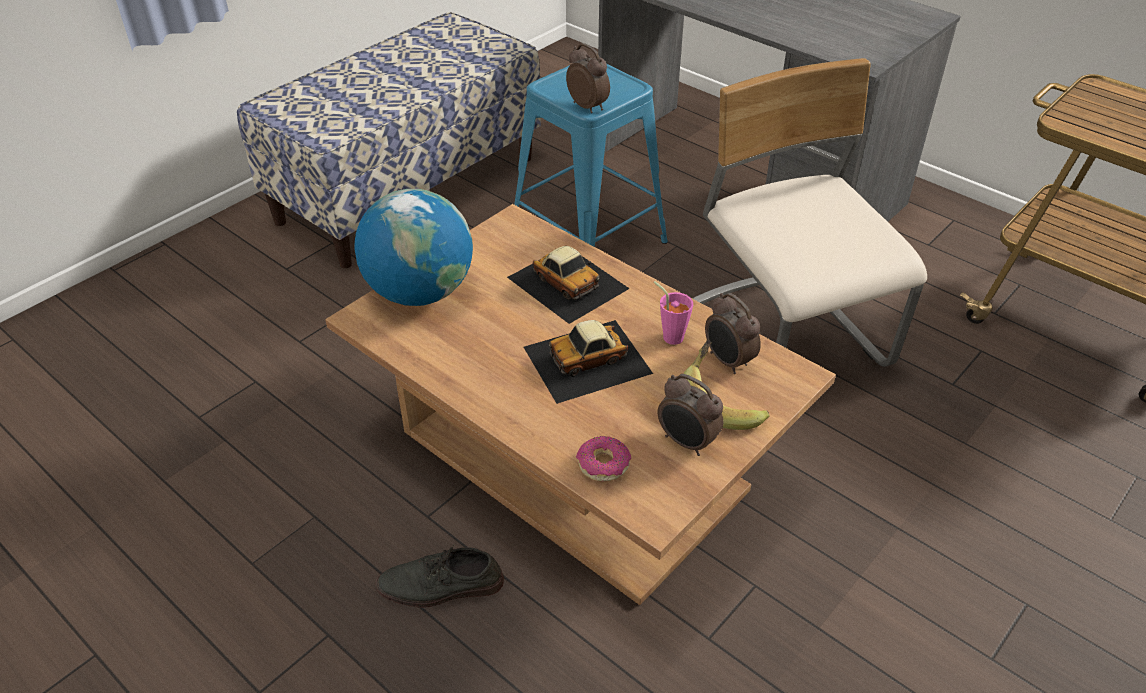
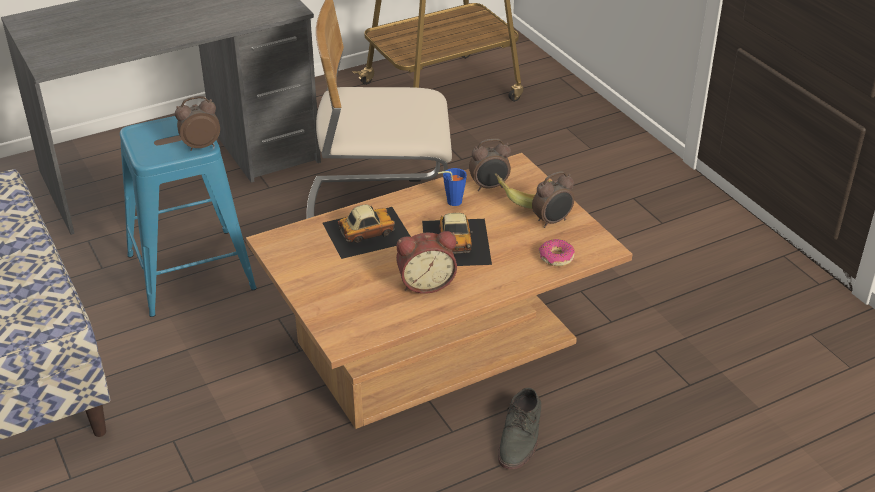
camera: 70 degrees left, 5 degrees down
(420, 292) = (330, 305): globe -> none
(492, 354) = (426, 282): none -> alarm clock
(669, 335) = (451, 202): pink cup -> blue cup

